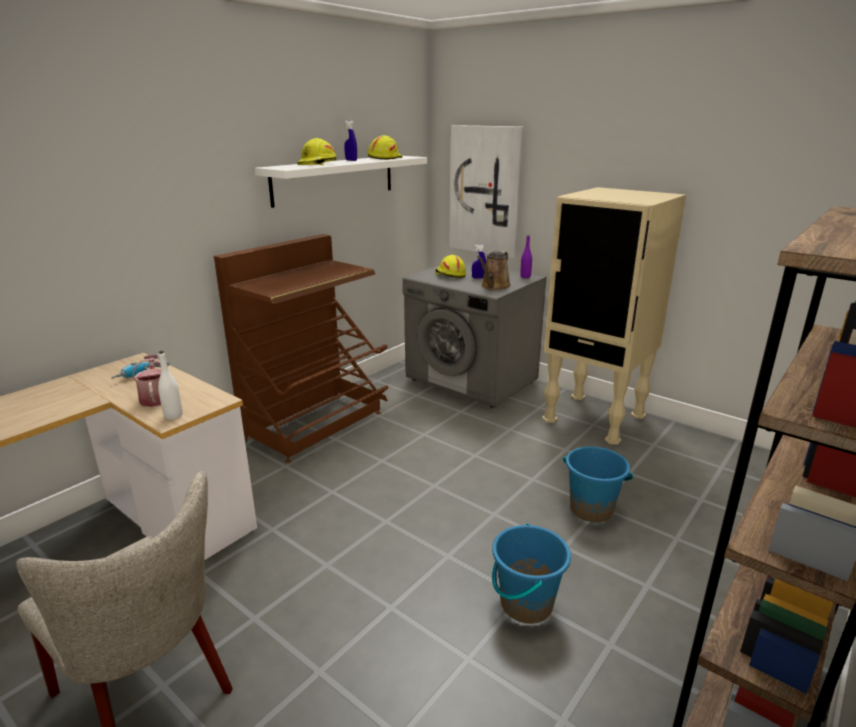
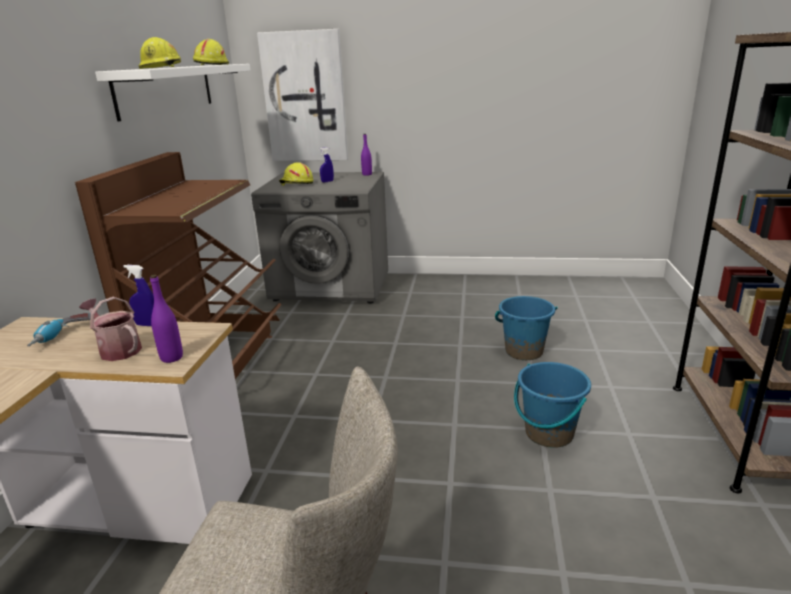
camera: 30 degrees left, 0 degrees up
(173, 416) = (171, 358): white bottle -> purple bottle
(351, 160) = (184, 66): blue spray bottle -> blue spray bottle (147, 325)
(494, 286) = (352, 185): brown watering can -> none
(594, 418) = (459, 288): beige cabinet -> none

